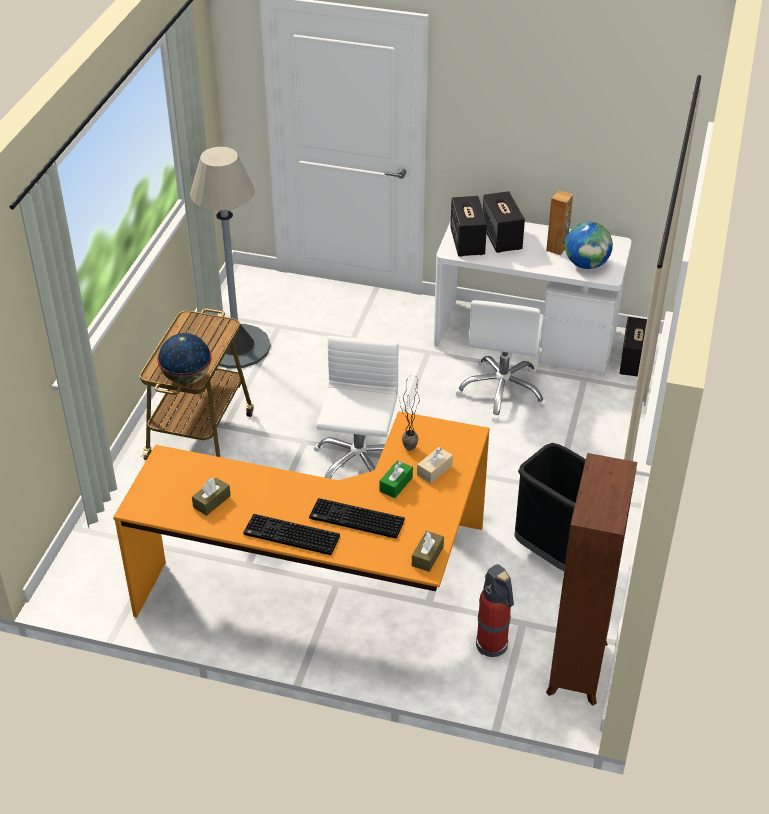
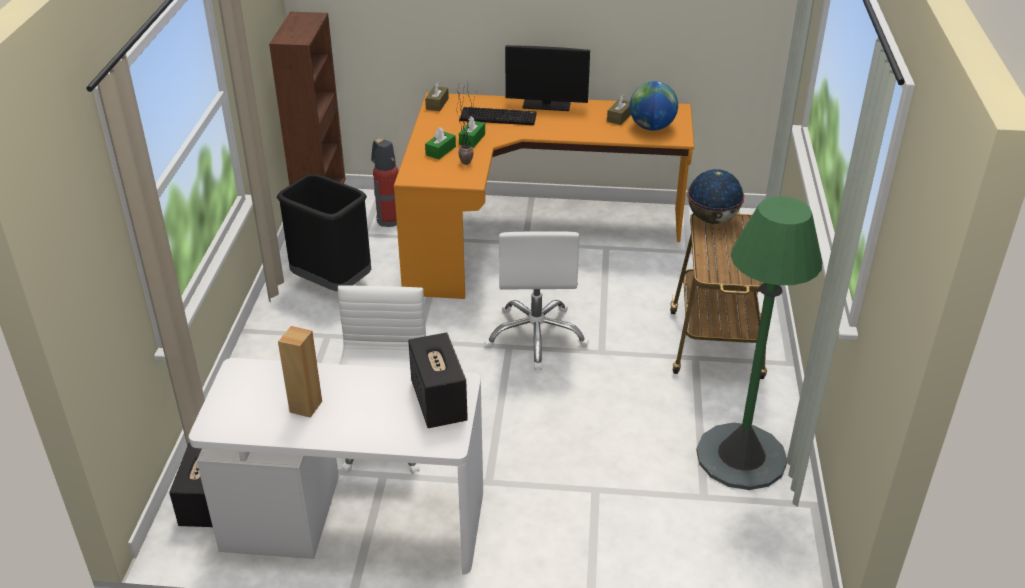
camera: 170 degrees right, 5 degrees down
(237, 347) = (740, 456): grey floor lamp -> green floor lamp
(290, 536) = (546, 105): keyboard -> monitor
(434, 470) = (440, 151): beige tissue box -> green tissue box
(502, 238) = (387, 414): speaker -> none
(586, 264) = (266, 384): globe -> globe (651, 127)

